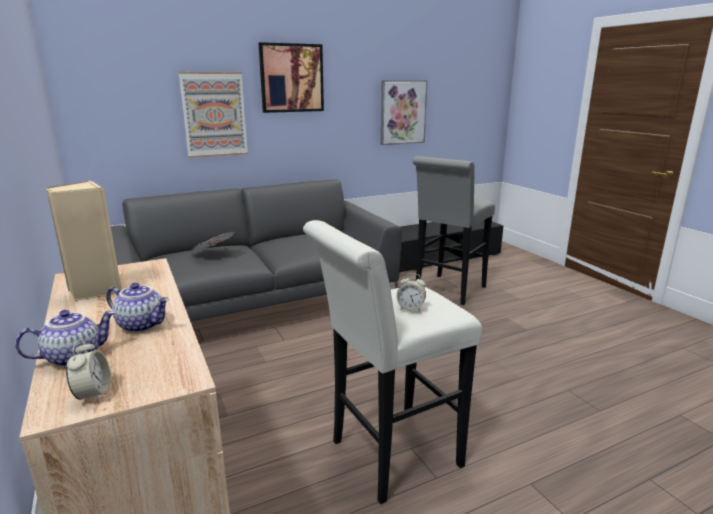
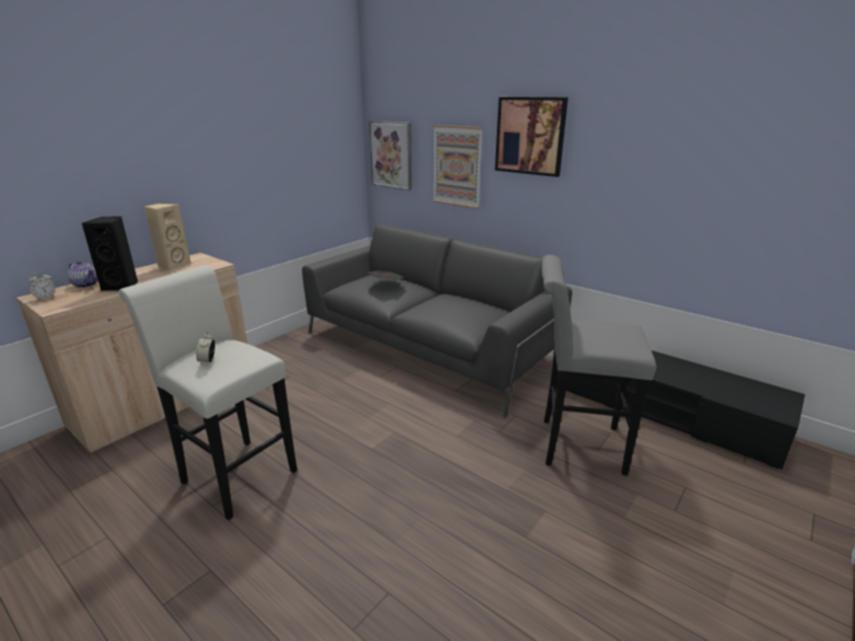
camera: 65 degrees right, 5 degrees up
(142, 325) = (122, 286): teapot -> black speaker
(402, 112) = (678, 194): picture -> picture (391, 155)

